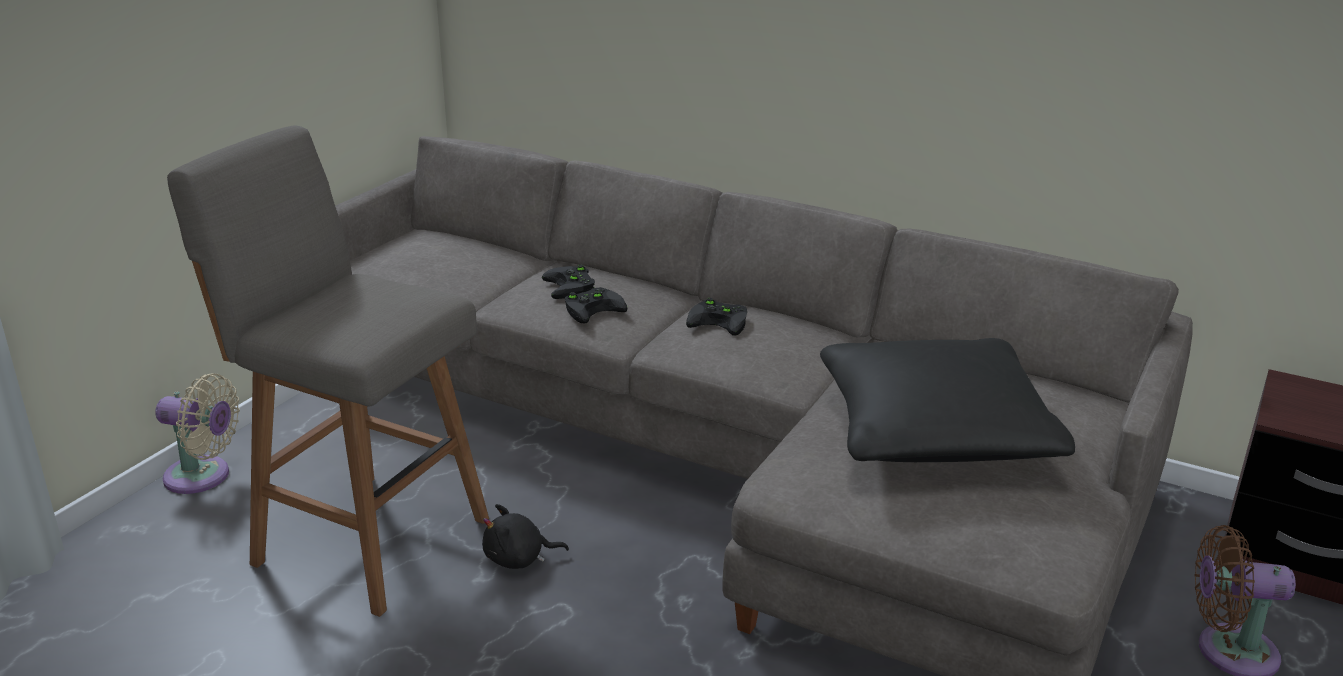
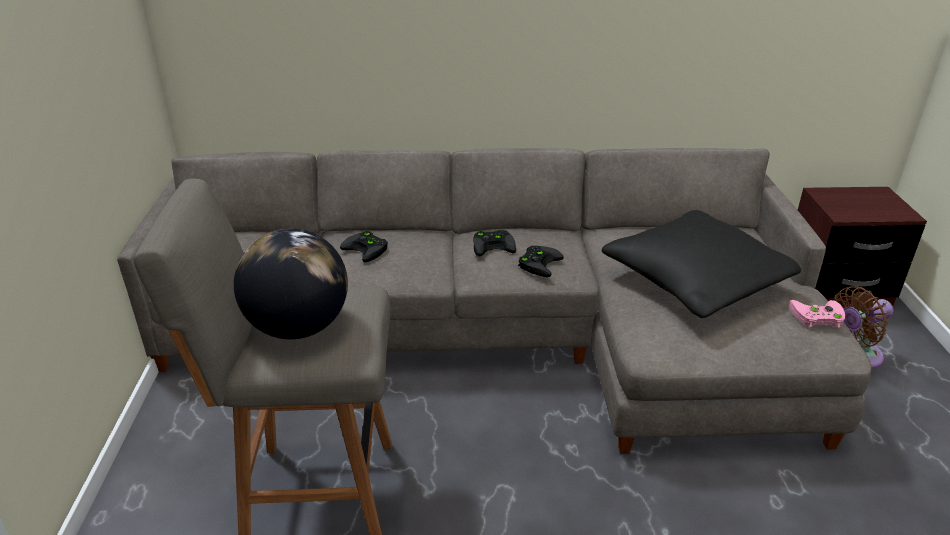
camera: 30 degrees left, 5 degrees up
(203, 477) = (125, 503): beige fan -> none
(339, 308) = (298, 327): none -> globe
(519, 559) = (440, 465): black plush toy -> none
(594, 308) = (401, 261): black game controller -> black game controller (538, 262)
(1058, 522) = (816, 316): none -> pink game controller

